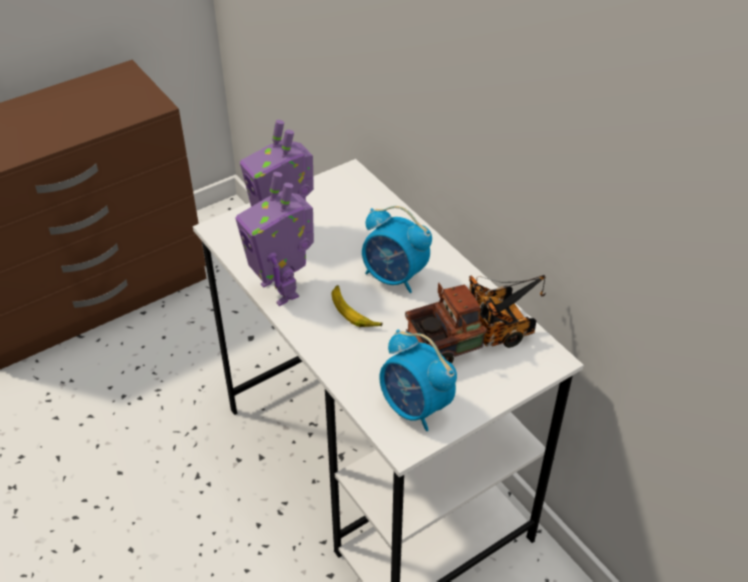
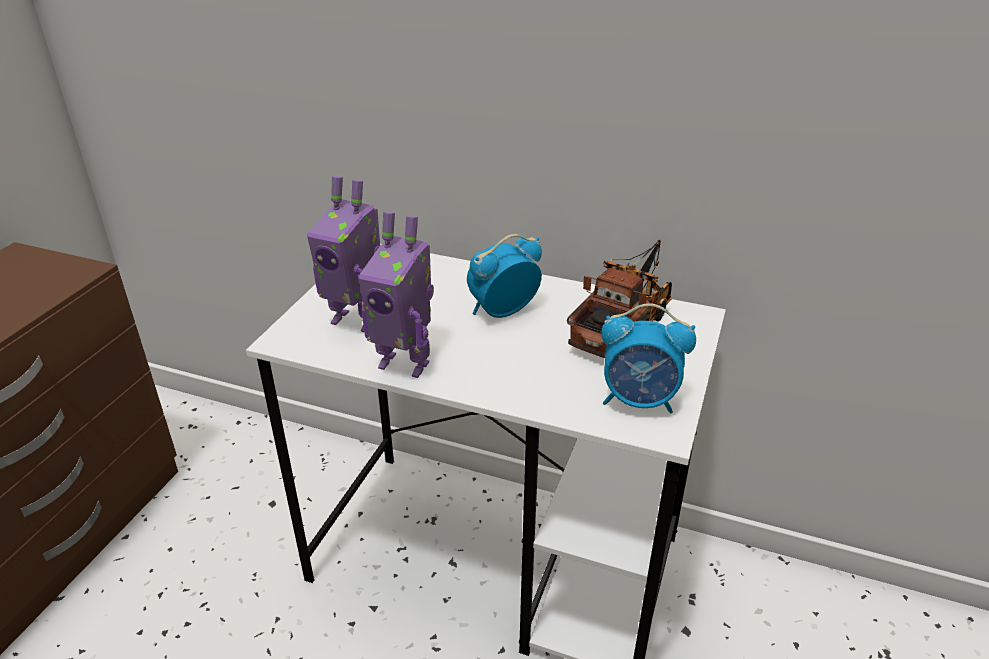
camera: 35 degrees left, 10 degrees down
(354, 312) = (496, 352): banana -> none
(394, 277) = (502, 311): alarm clock -> alarm clock turned 150 degrees clockwise

